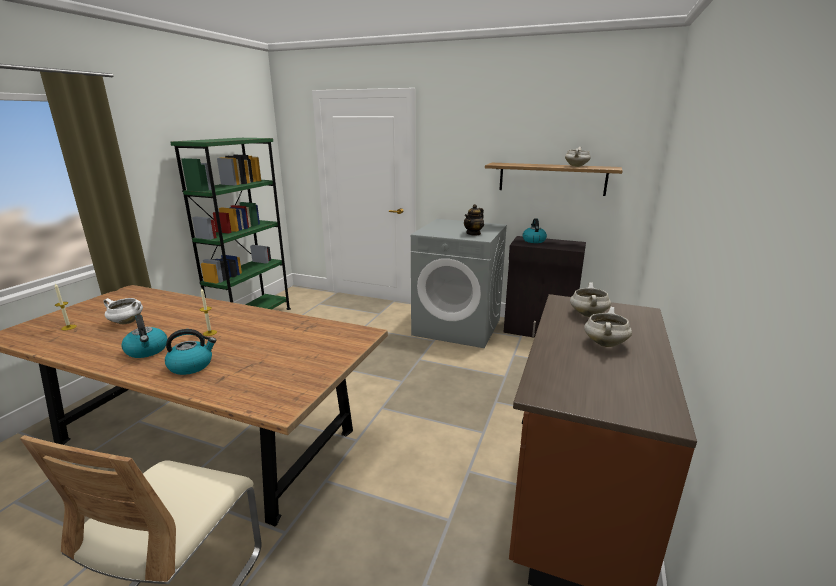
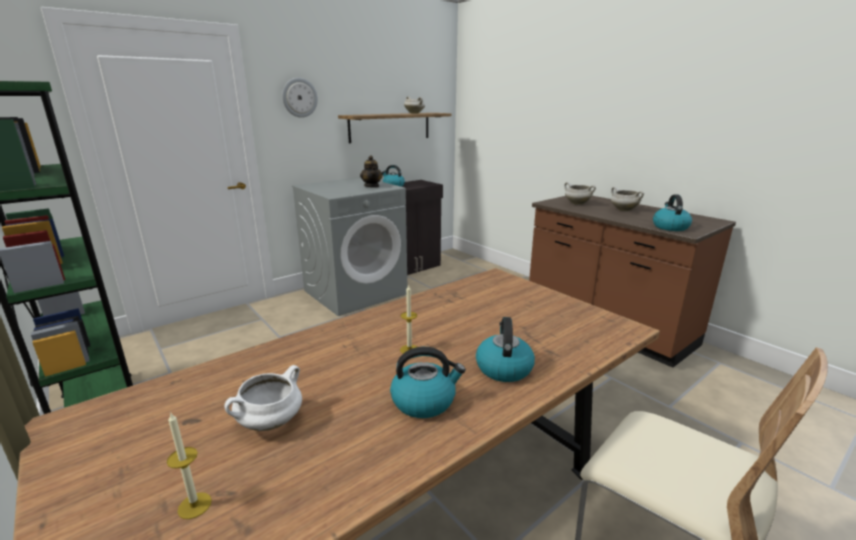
camera: 60 degrees left, 0 degrees up
(456, 145) = (299, 97): none -> wall clock
(552, 380) = (669, 227): none -> kettle

